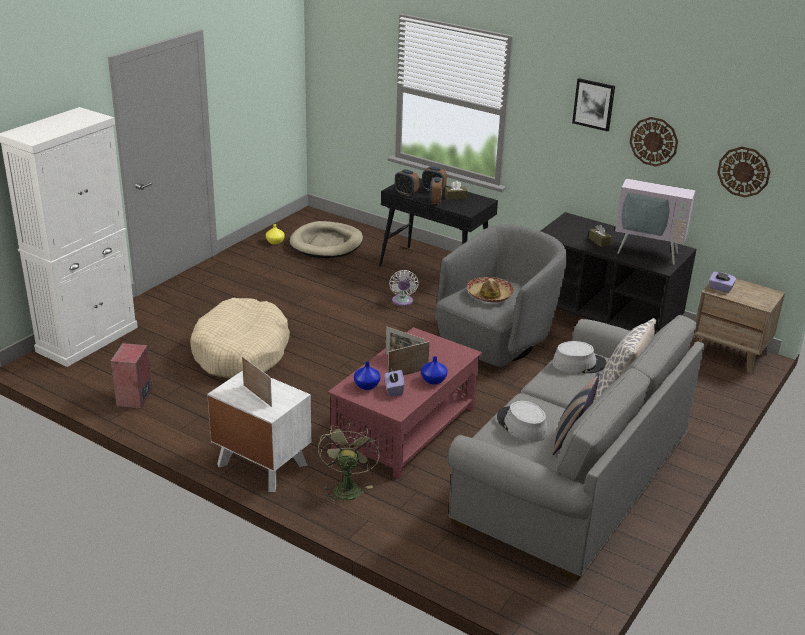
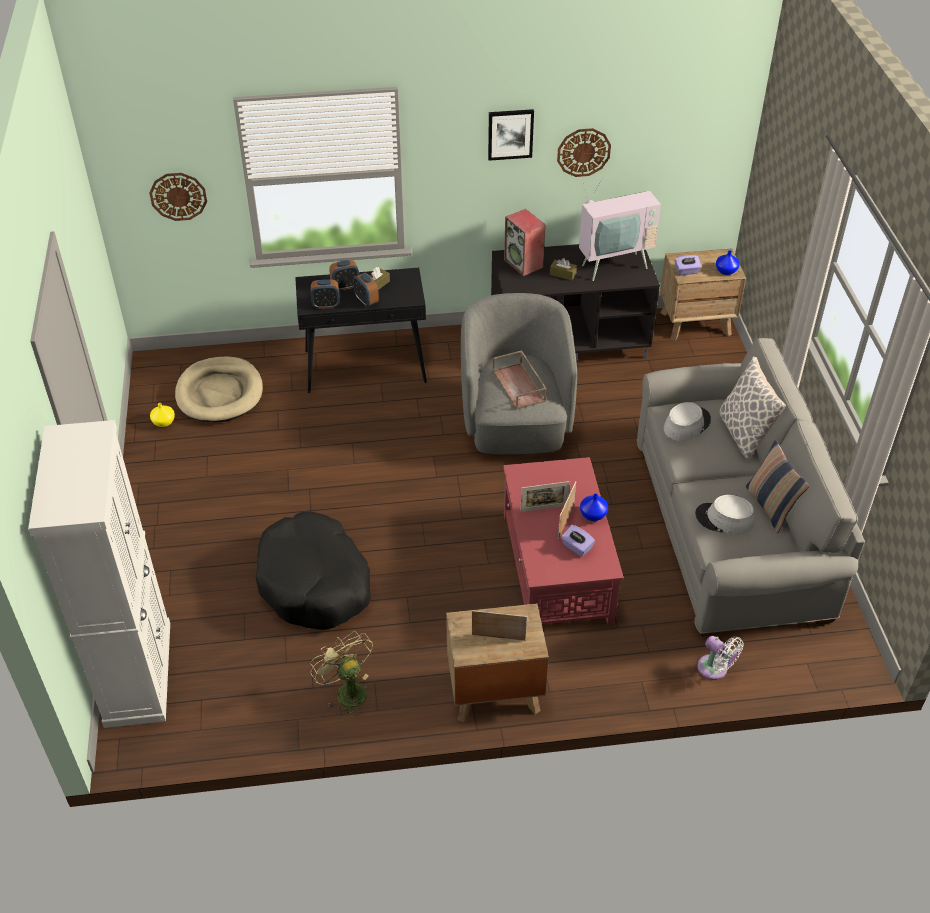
camera: 40 degrees left, 15 degrees up
(134, 398) = (287, 707): speaker -> speaker (524, 264)
(241, 352) = (314, 583): beige dog bed -> black dog bed
(261, 464) = (494, 691): white nightstand -> brown nightstand
(347, 487) = (587, 662): green fan -> green fan (346, 691)
(366, 385) = (550, 558): blue vase -> blue vase (725, 271)
(402, 302) = (383, 425): white fan -> white fan (715, 669)
(489, 295) = (519, 386): hat -> brown tray
(743, 171) = (681, 153): wall clock -> wall clock (178, 196)

